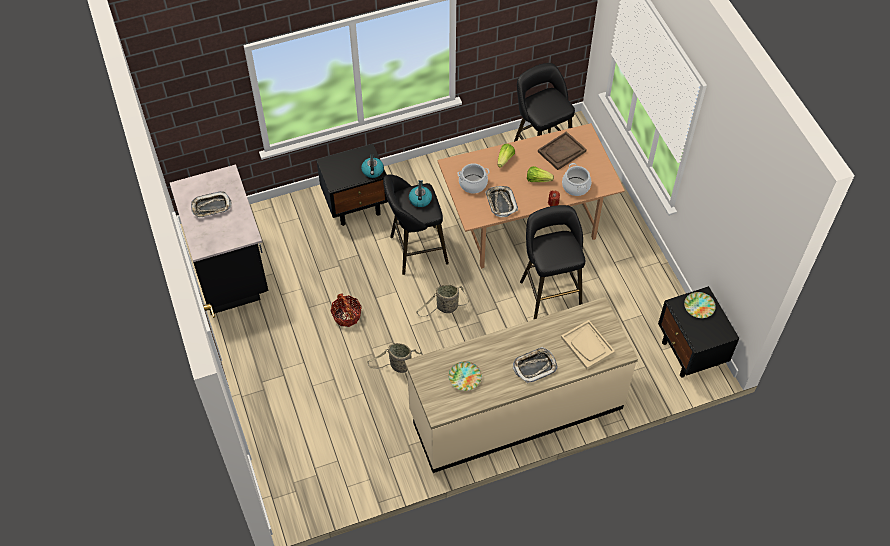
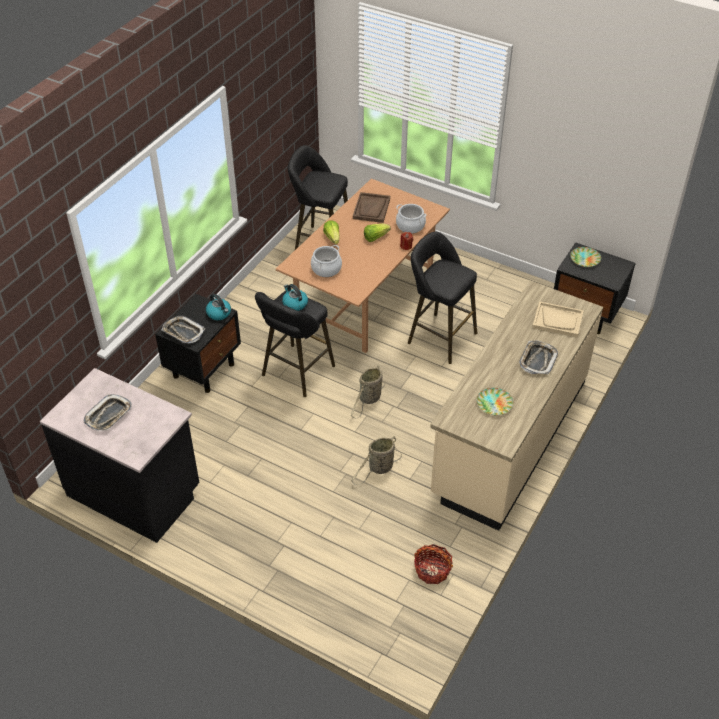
camera: 40 degrees left, 10 degrees down
(346, 315) = (290, 460): basket -> basket (432, 570)
(501, 203) = (365, 269): tray -> tray (183, 332)

